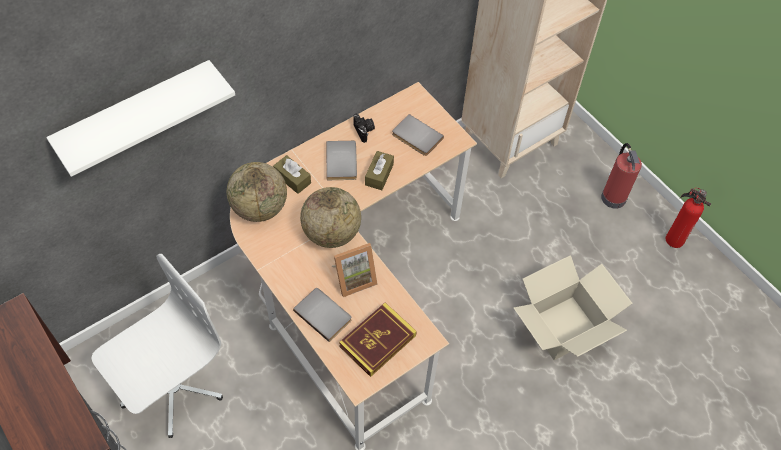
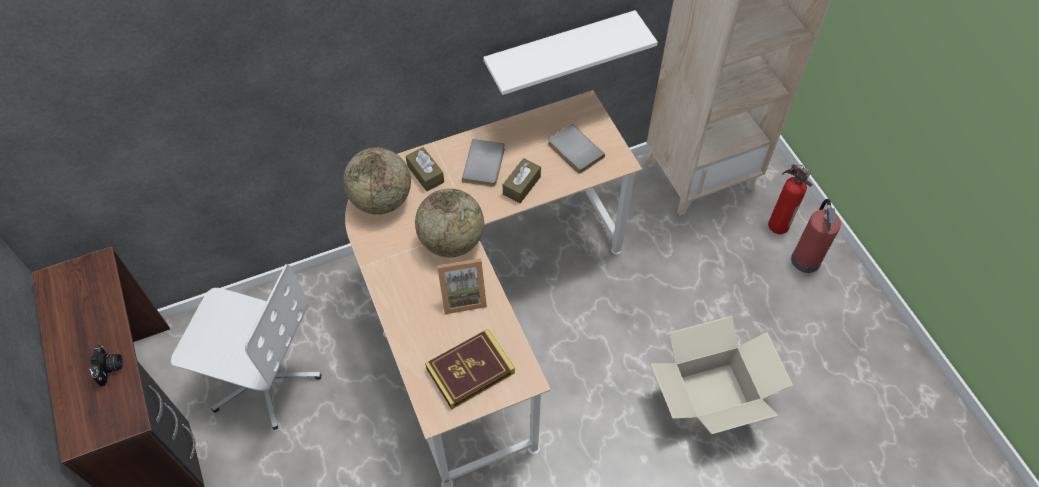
camera: 15 degrees right, 0 degrees up
(136, 114) = (244, 72): white shelf -> white shelf (559, 51)
(172, 387) = (264, 378): white office chair -> white office chair turned 45 degrees clockwise
(324, 314) = (419, 329): grey book -> none
(364, 131) = (518, 135): camera -> camera (110, 368)
(673, 239) = (866, 320): fire extinguisher -> fire extinguisher (777, 224)

